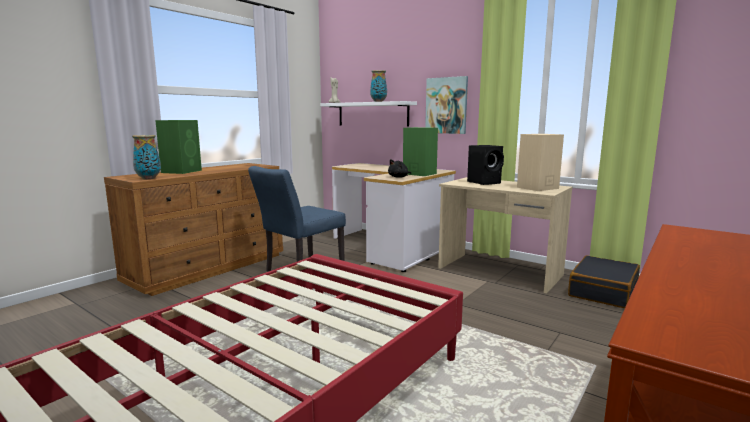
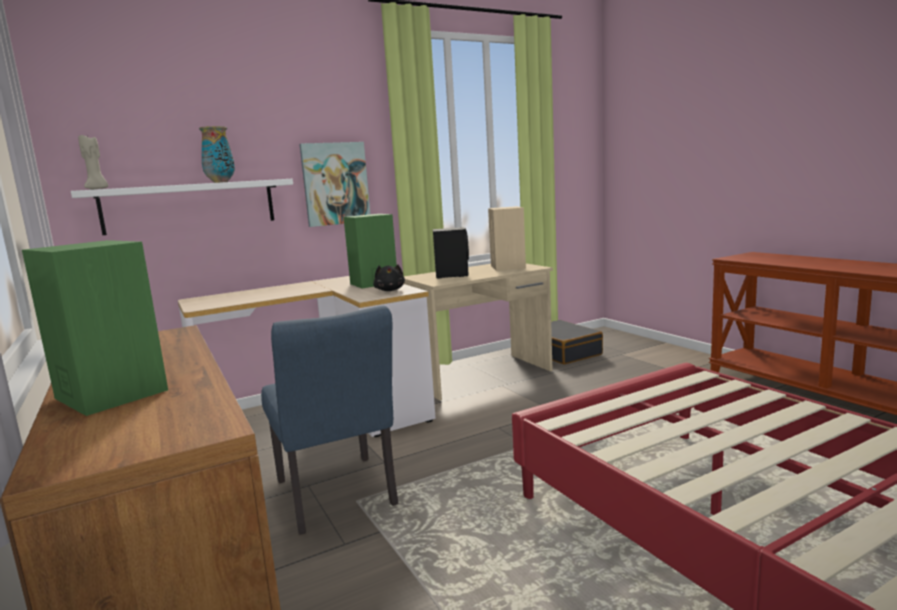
camera: 65 degrees left, 0 degrees up
(149, 178) = (204, 419): vase -> none

